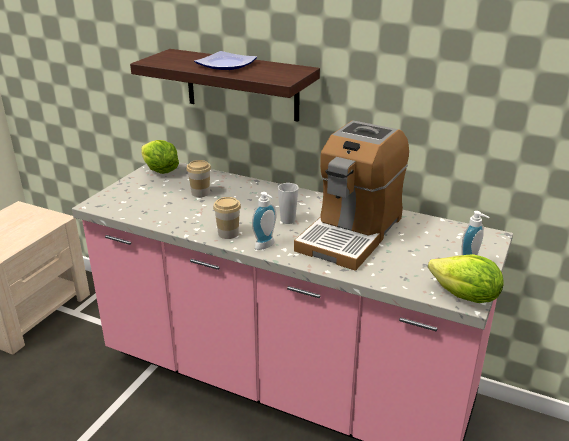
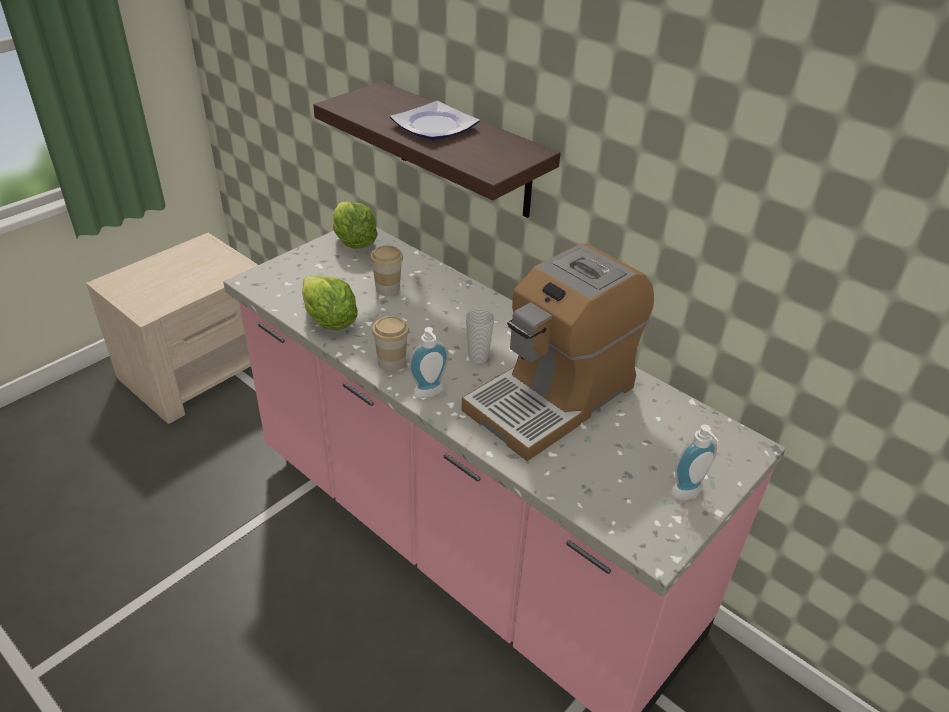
camera: 15 degrees right, 10 degrees up
(465, 297) = (655, 542): lettuce -> lettuce (329, 321)

